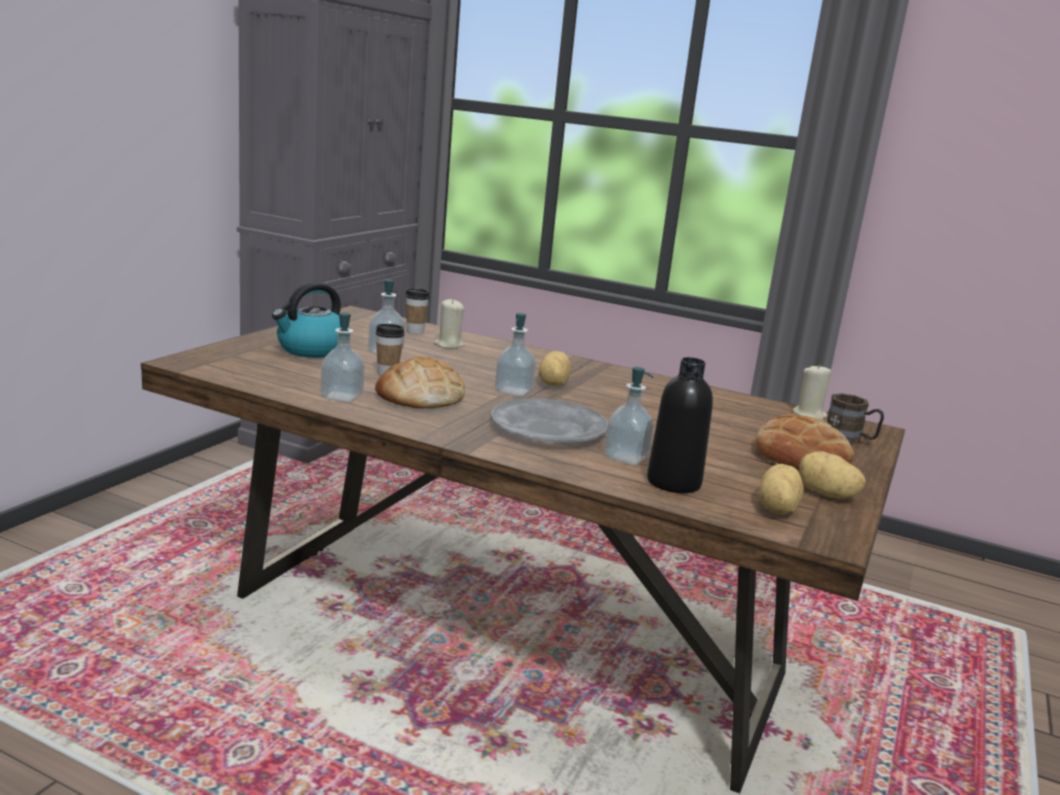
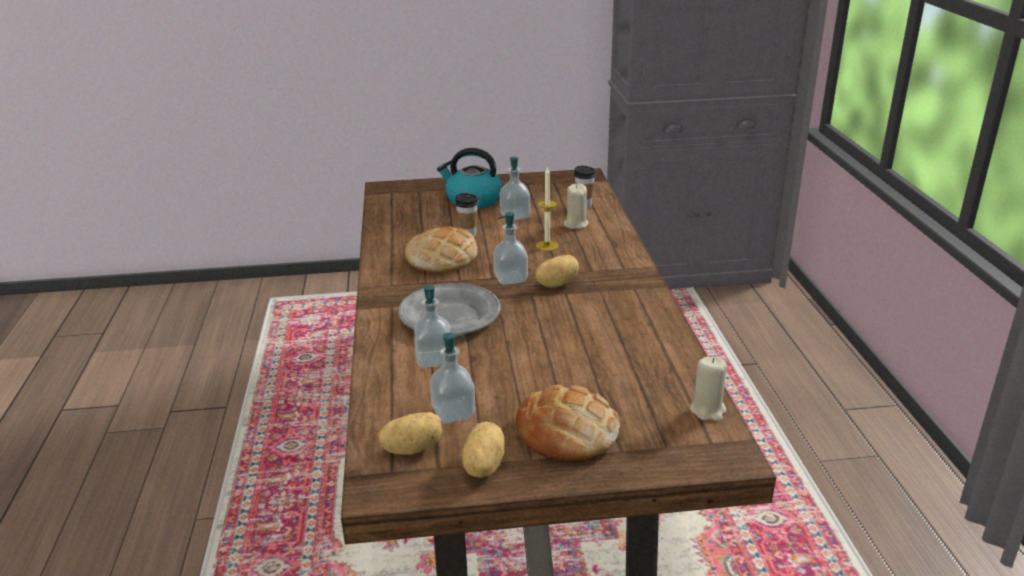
camera: 60 degrees right, 10 degrees up
(342, 397) = (398, 241): soap dispenser -> soap dispenser (453, 412)
(472, 364) = (547, 246): none -> candle
(673, 482) = (408, 392): black bottle -> none
(850, 439) = (667, 448): brown mug -> none

